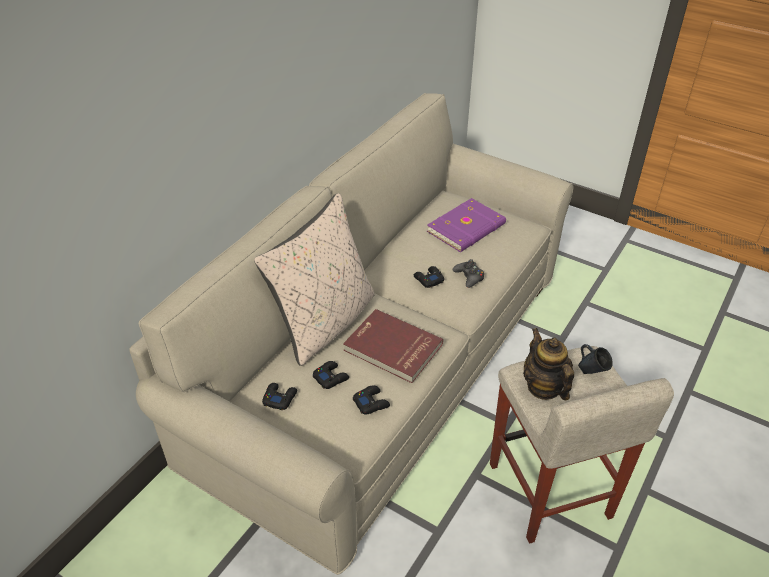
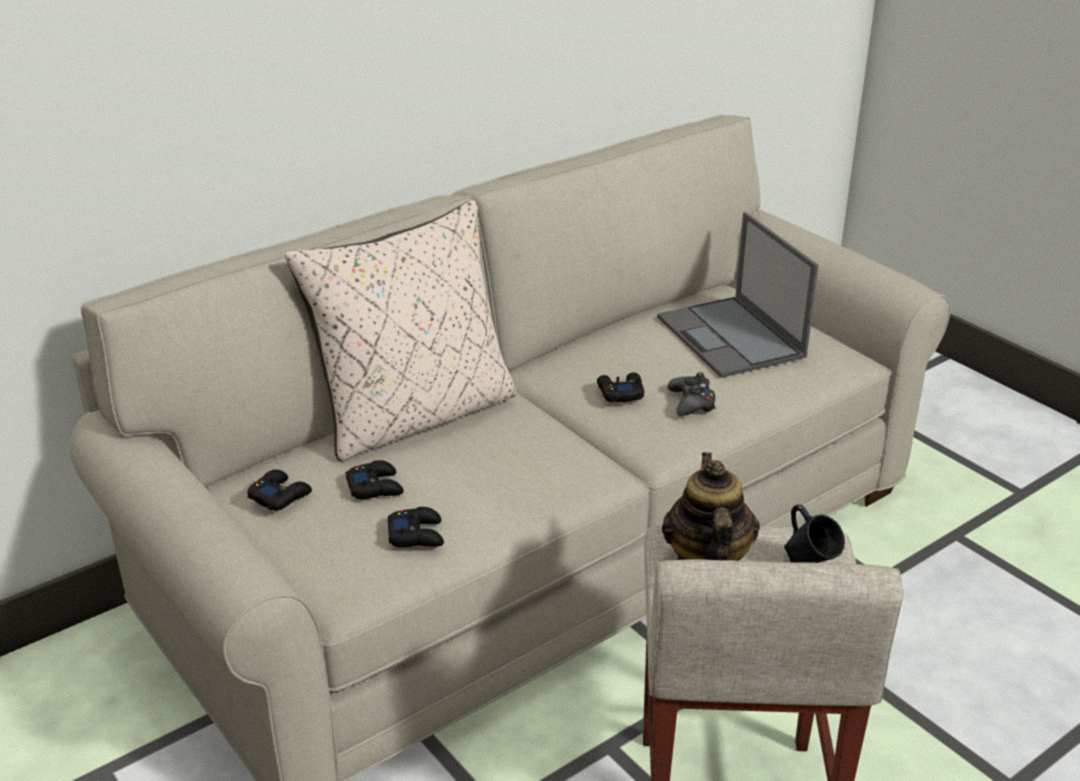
camera: 20 degrees right, 10 degrees down
(392, 348) = (498, 470): red book -> none
(467, 228) = (731, 337): purple book -> laptop

